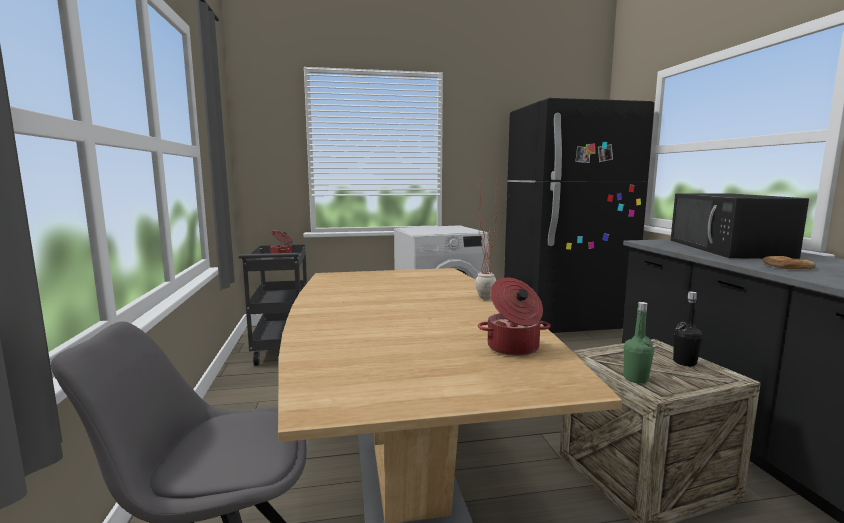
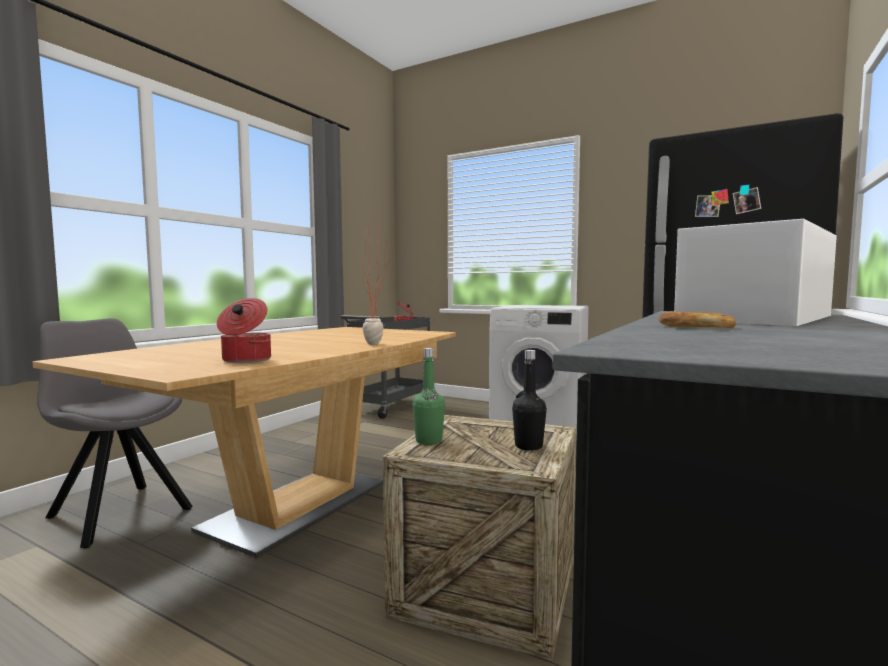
camera: 40 degrees right, 5 degrees down
(728, 248) = (757, 318): black microwave -> white microwave

